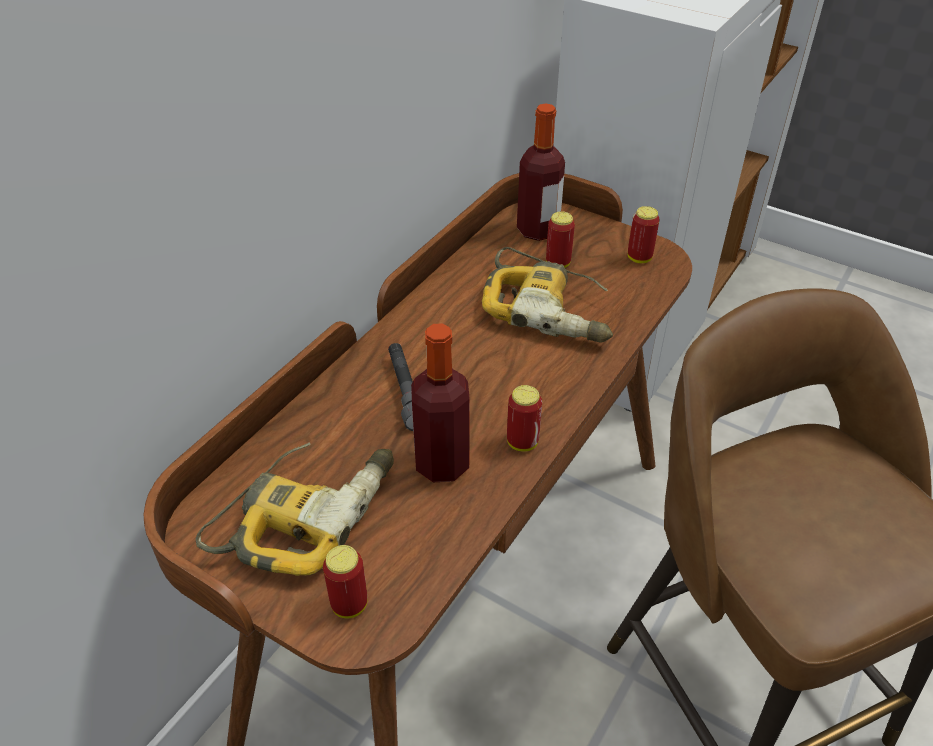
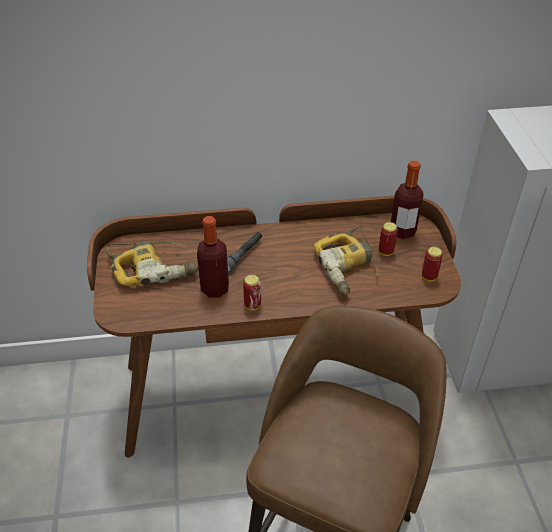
camera: 50 degrees right, 0 degrees up
(349, 604) = (123, 305): can -> none

